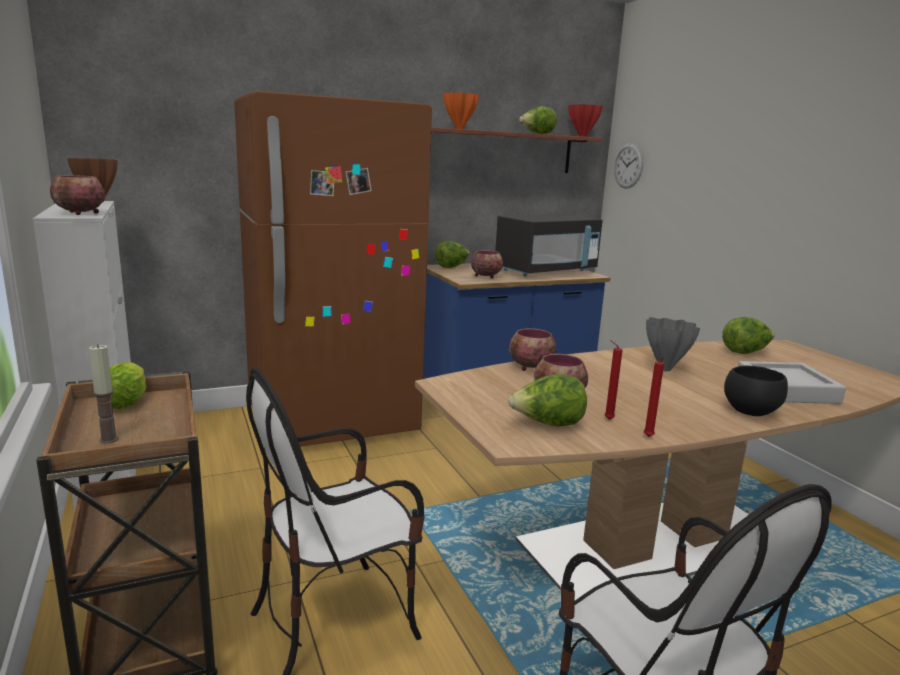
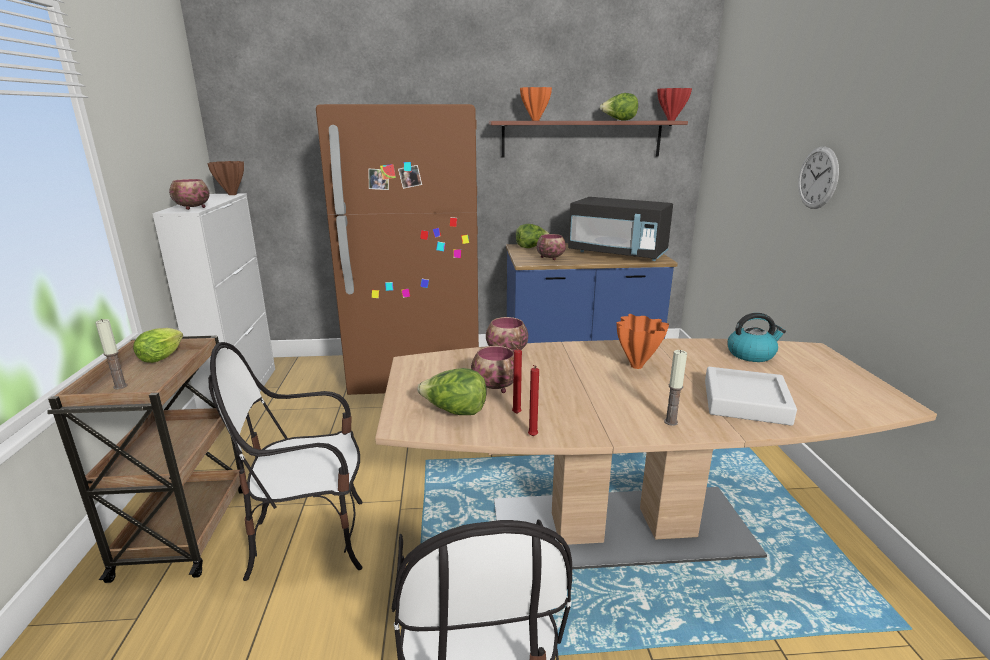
camera: 20 degrees right, 5 degrees up
(546, 271) = (618, 254): black microwave -> black microwave turned 45 degrees clockwise
(628, 166) = (719, 148): wall clock -> wall clock (818, 178)
(665, 369) = (637, 366): grey vase -> orange vase
(745, 352) = (751, 354): lettuce -> kettle
(749, 411) = (670, 422): black bowl -> candle

